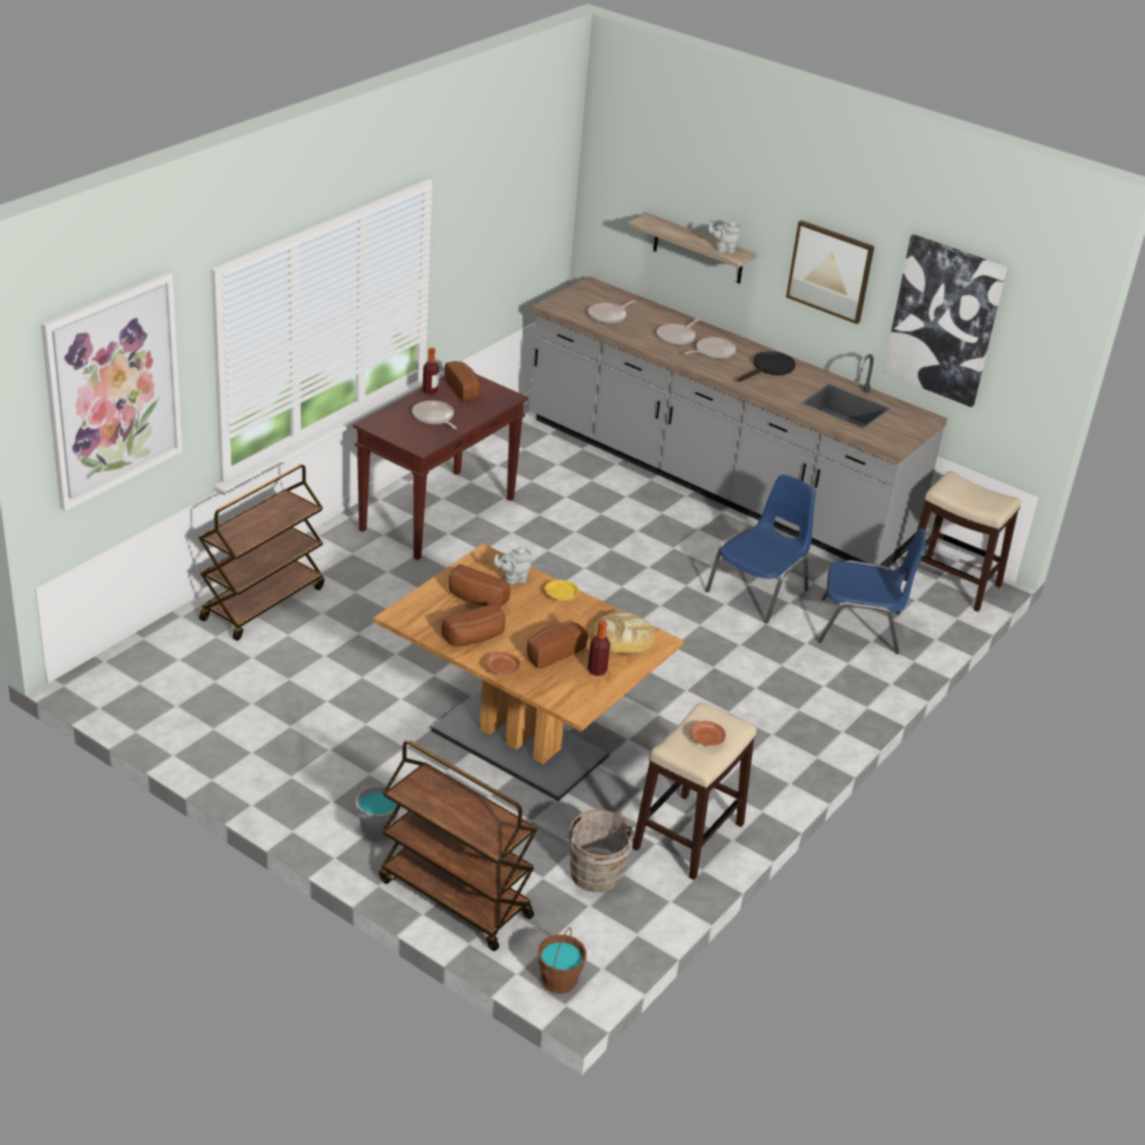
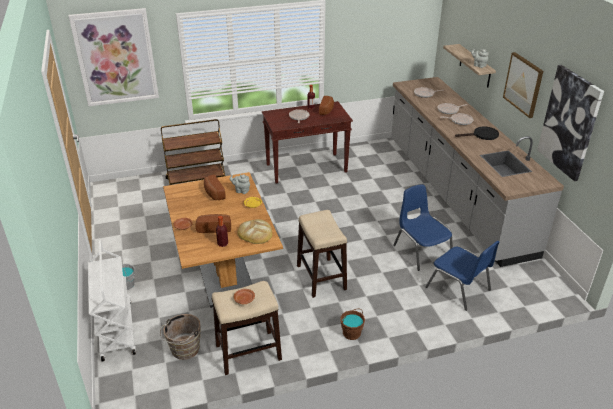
camera: 40 degrees right, 0 degrees up
(453, 898) = (116, 329): brown cart -> white cart
(475, 638) = (190, 209): bread -> none
(559, 980) = (110, 390): brown bucket -> brown bucket (351, 333)
(759, 591) = (421, 251): blue chair -> blue chair turned 105 degrees counterclockwise
(953, 583) = (542, 287): stool -> stool (321, 277)

